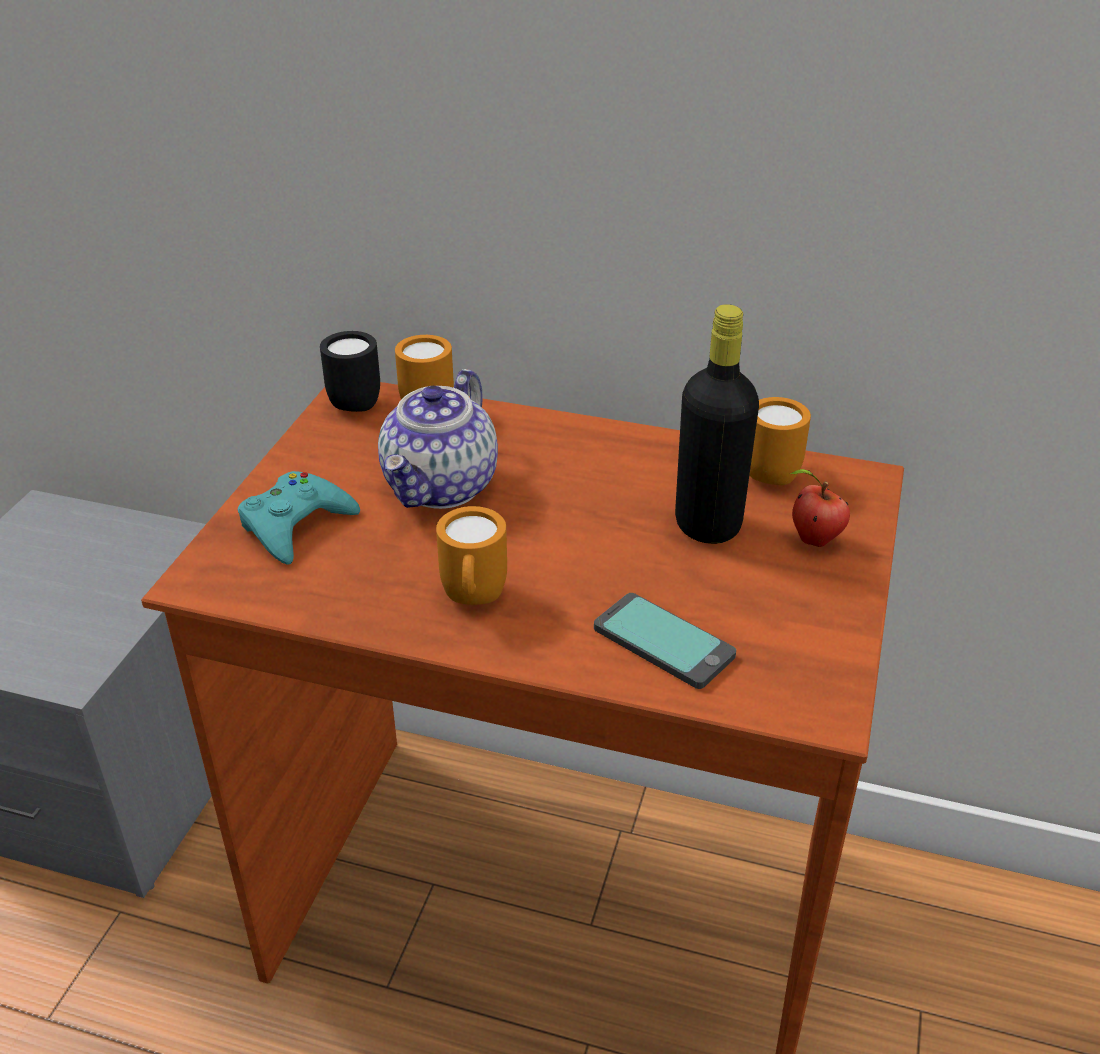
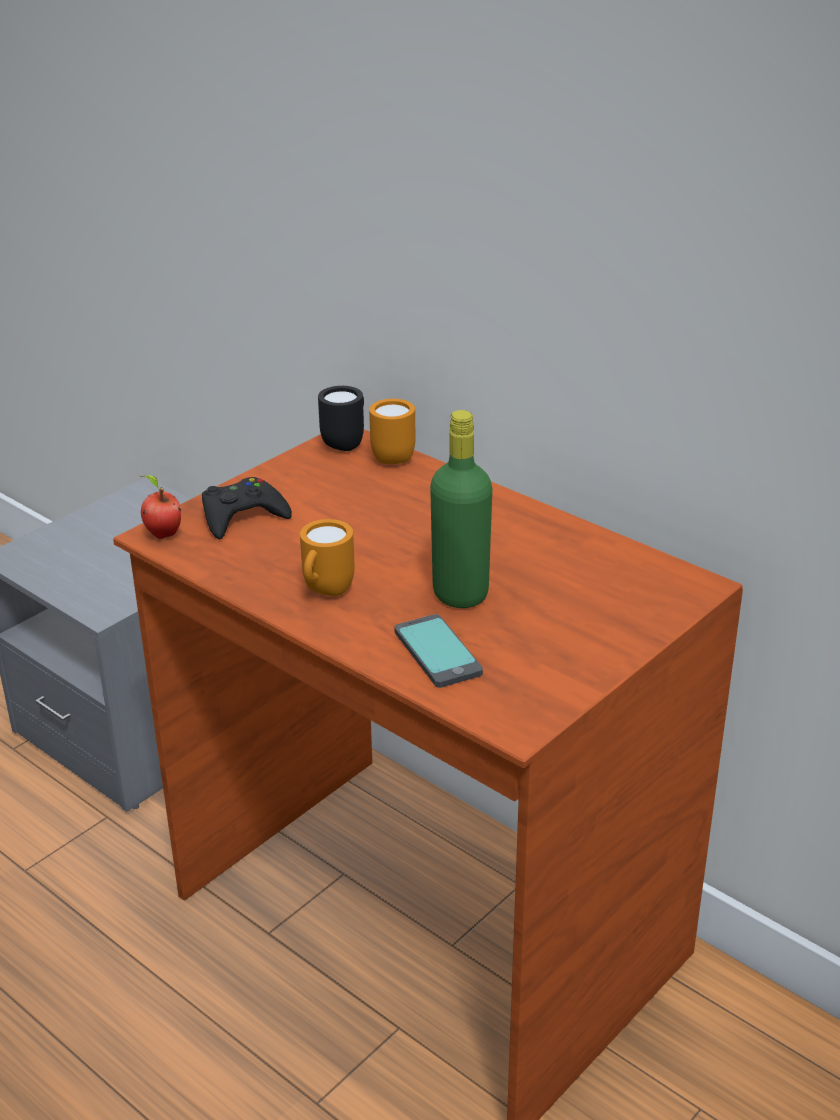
camera: 25 degrees right, 5 degrees down
(296, 525) = (242, 516): turquoise game controller -> black game controller
(442, 487) = (361, 515): teapot -> none
(630, 558) = (460, 594): none -> green bottle
(707, 525) = (539, 586): black bottle -> none
(773, 472) = (625, 563): orange mug -> none
(812, 540) = (613, 616): apple -> apple (162, 534)

